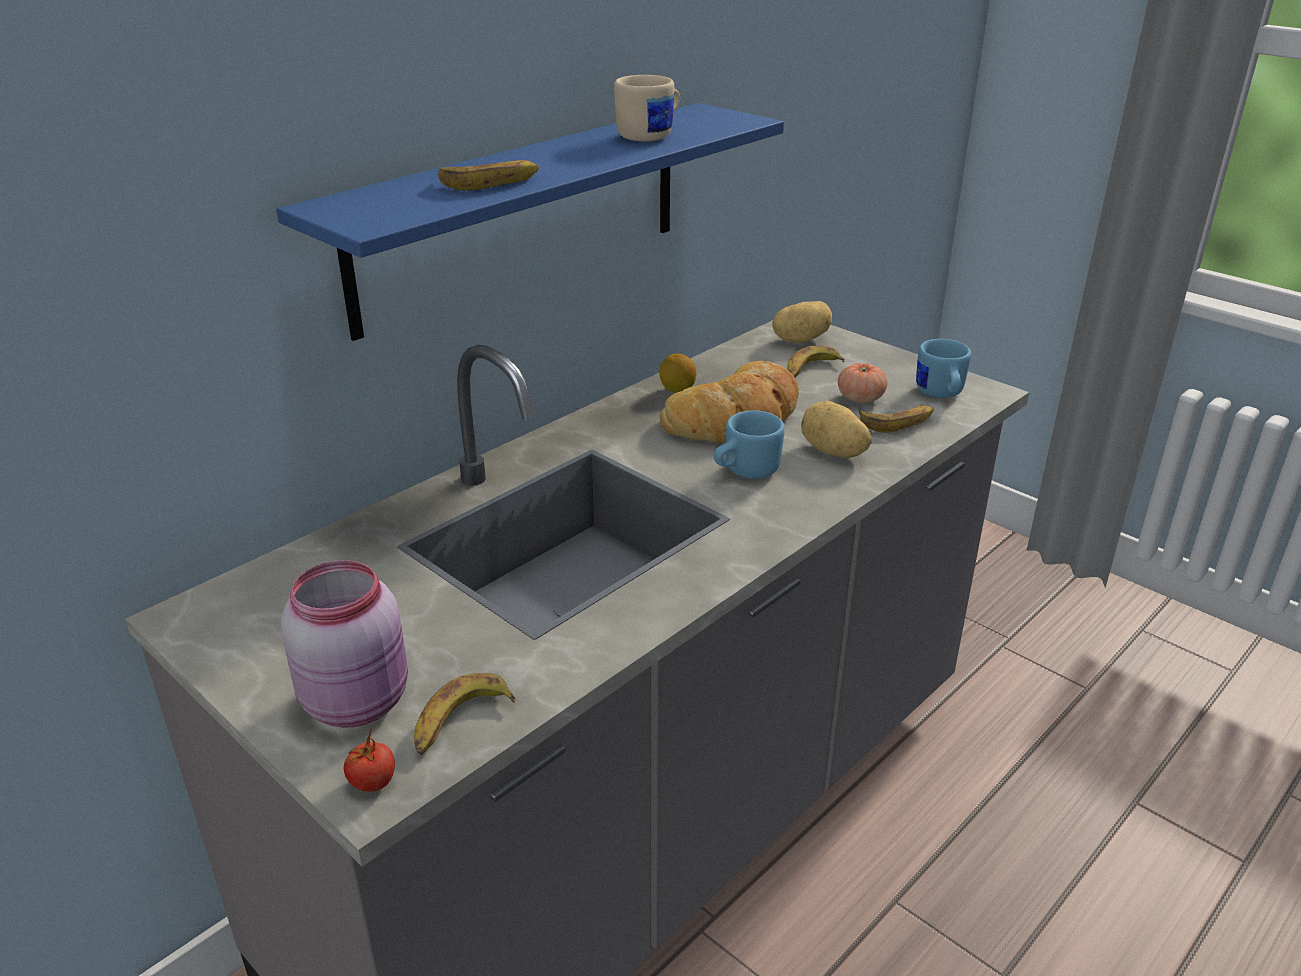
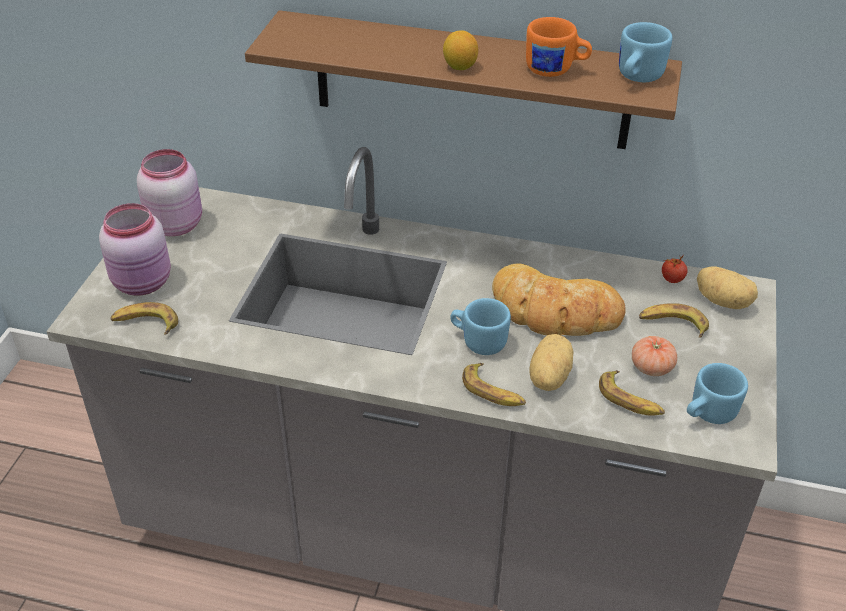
camera: 60 degrees right, 10 degrees up
(254, 631) = (176, 223): none -> pink jar
(372, 782) = (89, 315): tomato -> tomato (672, 279)
(490, 182) = (383, 51): banana -> banana (493, 392)
(523, 214) = (471, 81): blue shelf -> brown shelf
(651, 136) = (556, 70): beige mug -> orange mug
(677, 390) = (566, 268): lemon -> lemon (459, 67)
(709, 118) = (636, 78): none -> blue mug

